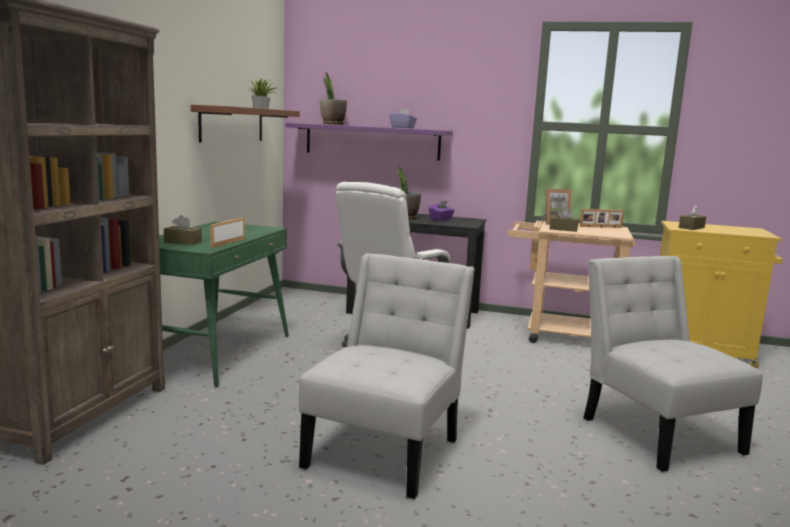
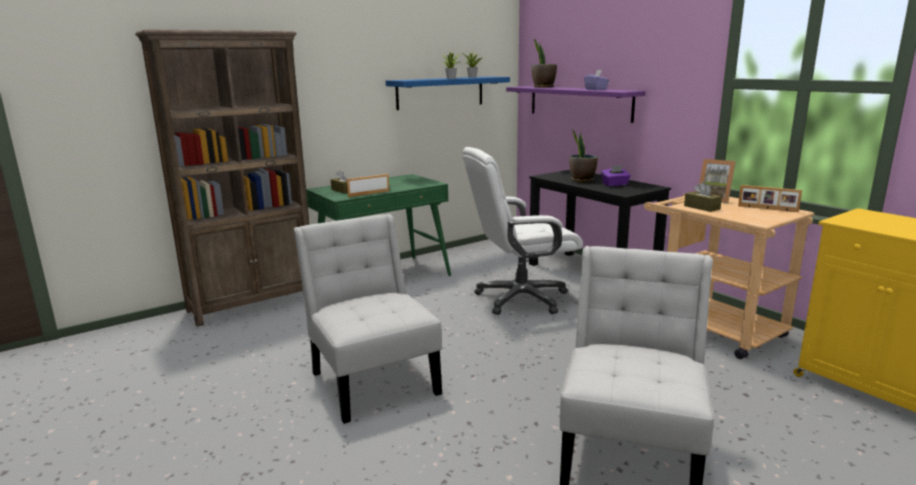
camera: 40 degrees right, 5 degrees up
(232, 124) = (440, 92): brown shelf -> blue shelf
(386, 449) = (372, 379): white chair -> white chair turned 90 degrees counterclockwise
(691, 228) = (865, 222): brown tissue box -> none

